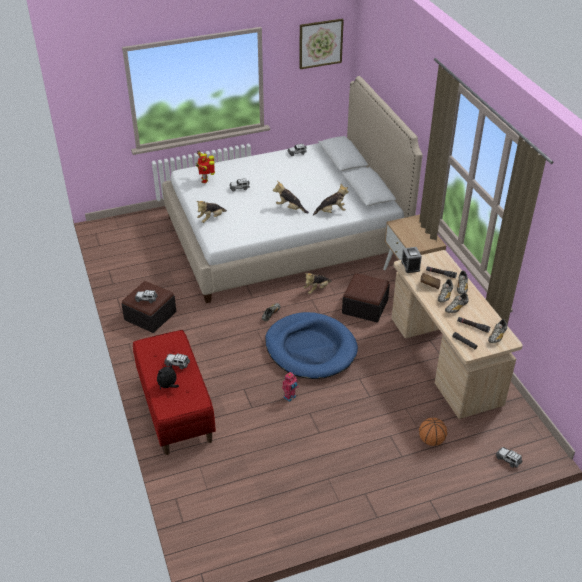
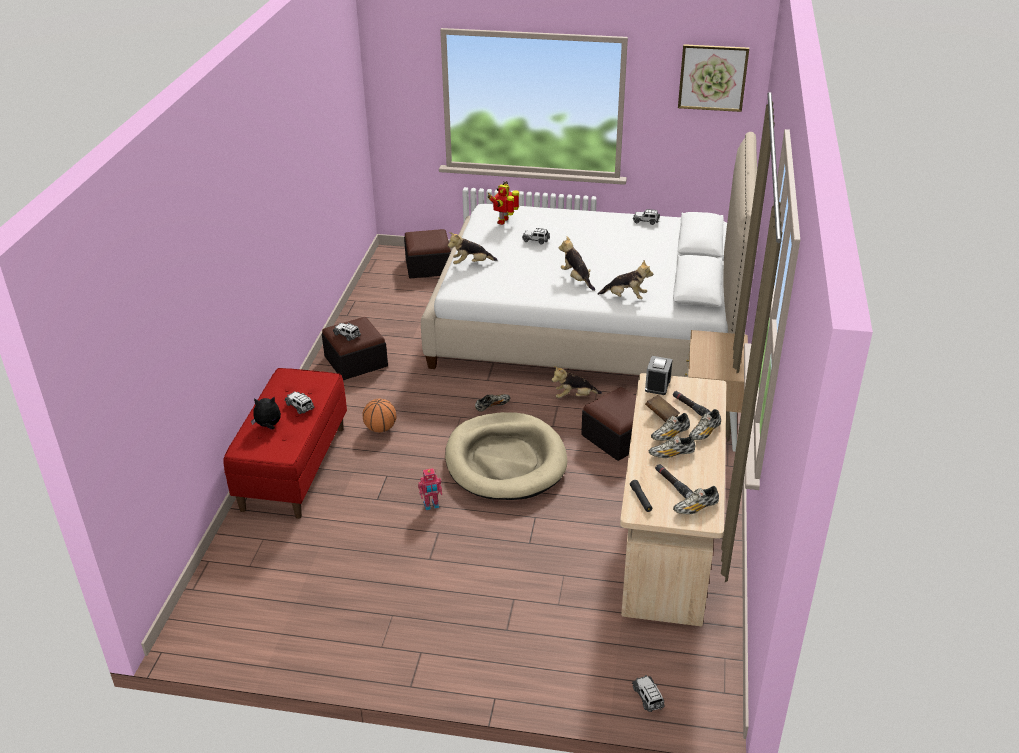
camera: 30 degrees right, 5 degrees down
(139, 227) = (428, 266): none -> ottoman
(310, 349) = (505, 461): blue dog bed -> beige dog bed
(431, 440) = (562, 627): basketball -> basketball (380, 428)

